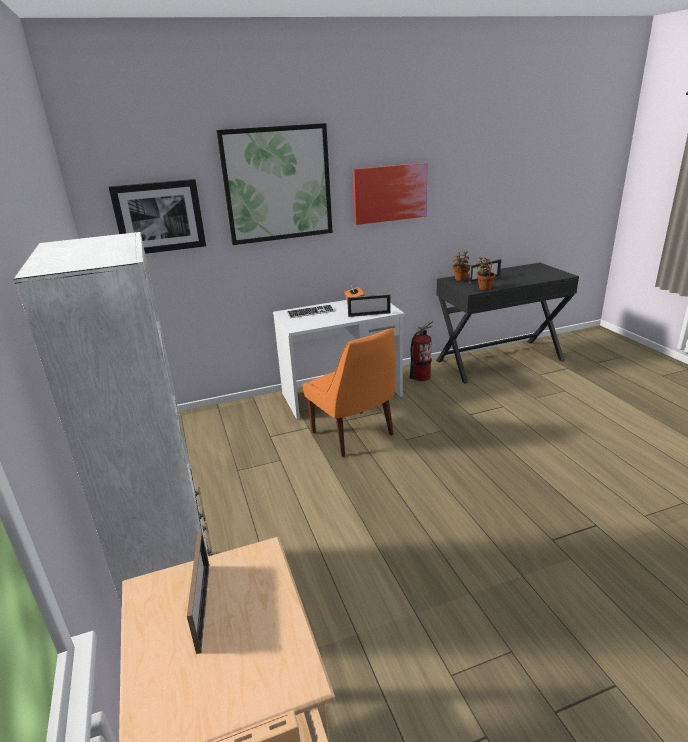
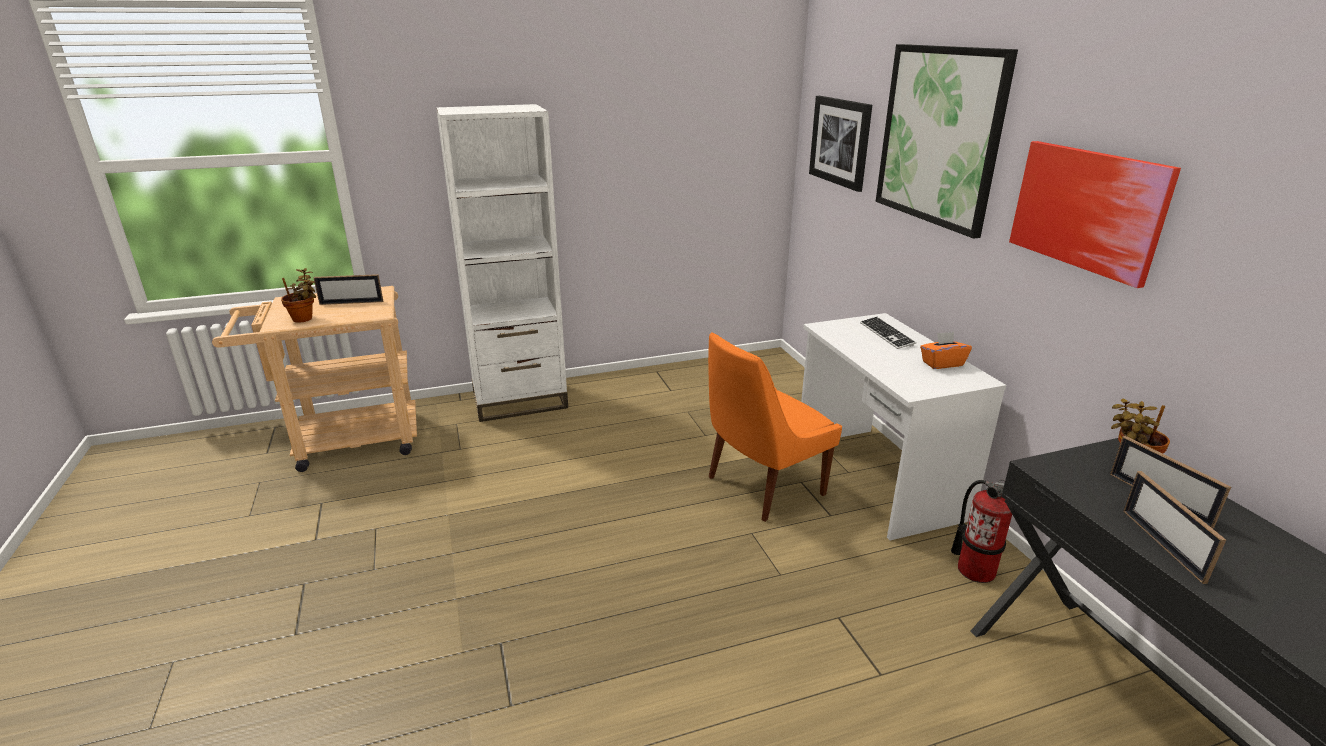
camera: 90 degrees right, 0 degrees up
(369, 314) = (889, 373): picture frame -> picture frame (1162, 545)
(484, 288) = (1076, 488): potted plant -> potted plant (305, 319)

